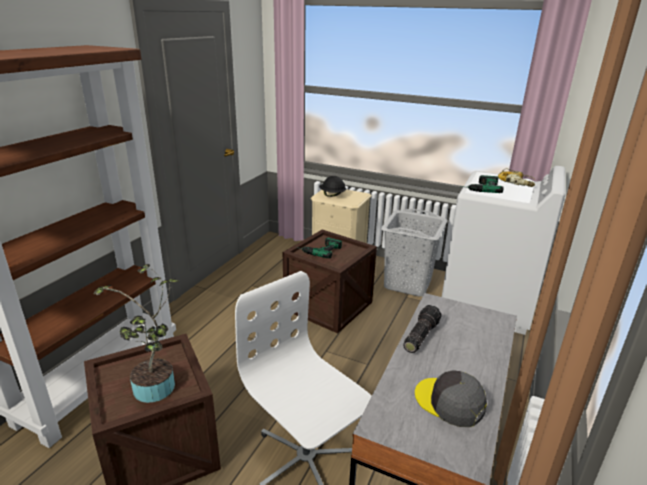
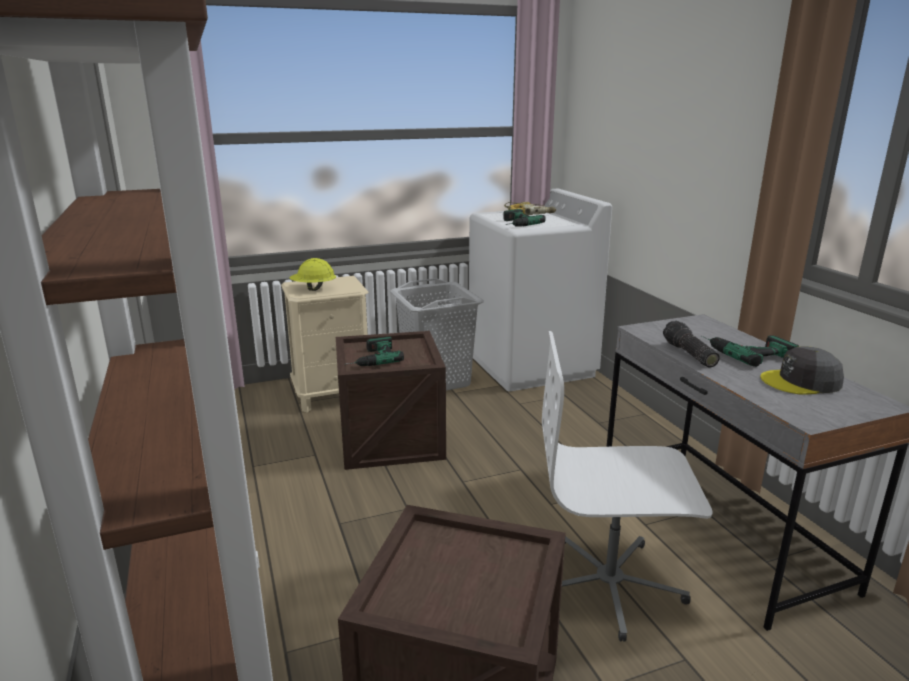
camera: 45 degrees left, 5 degrees down
(156, 390) = (496, 578): potted plant -> none
(332, 195) = (313, 289): black hard hat -> yellow hard hat
(468, 357) = (744, 351): none -> power drill

